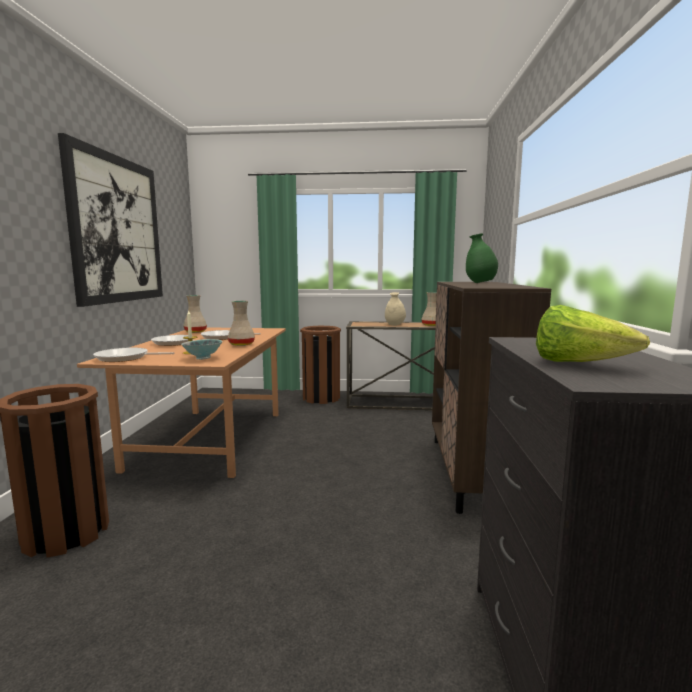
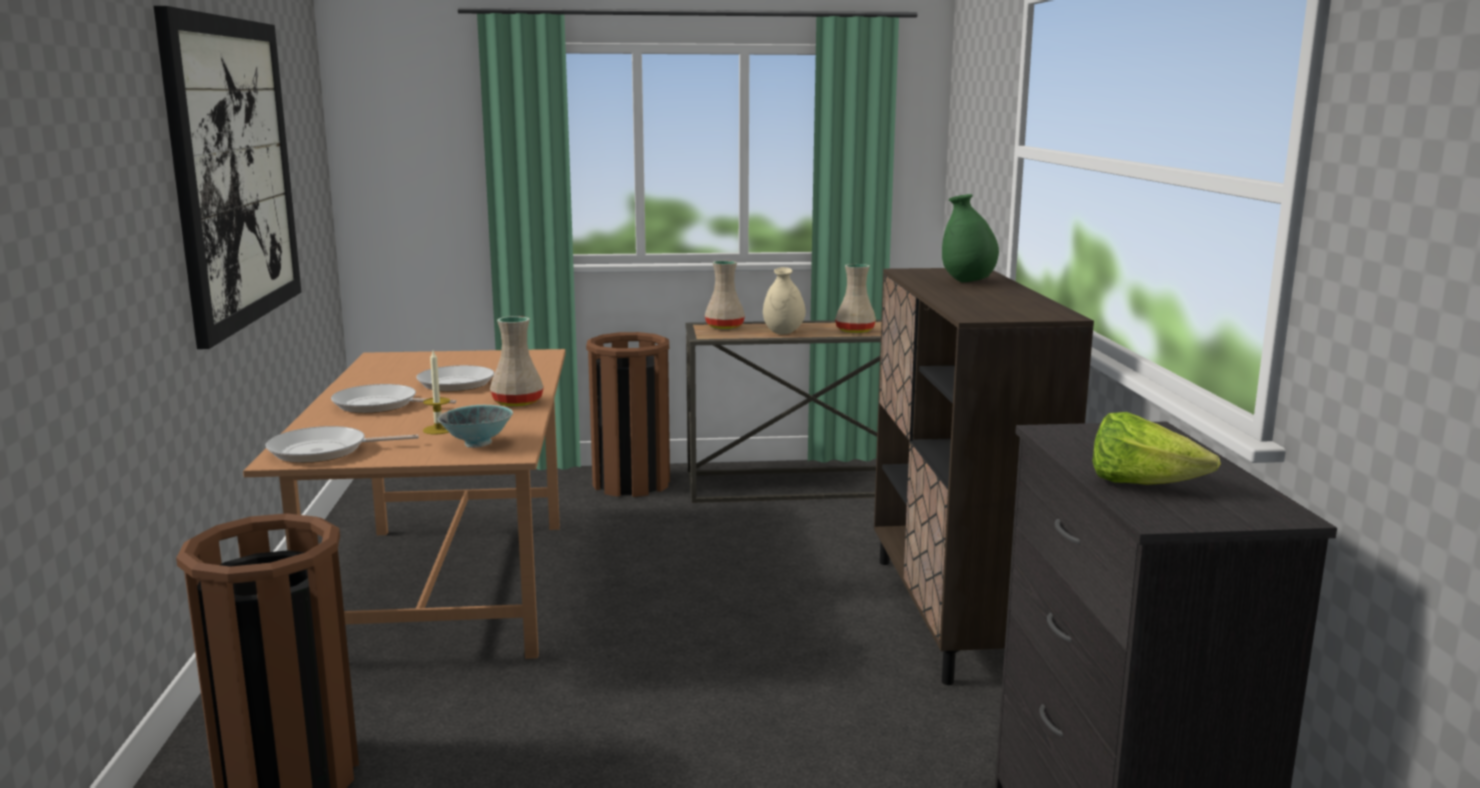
camera: 10 degrees left, 5 degrees up
(195, 332) = (385, 368): beige vase -> beige vase (724, 327)

